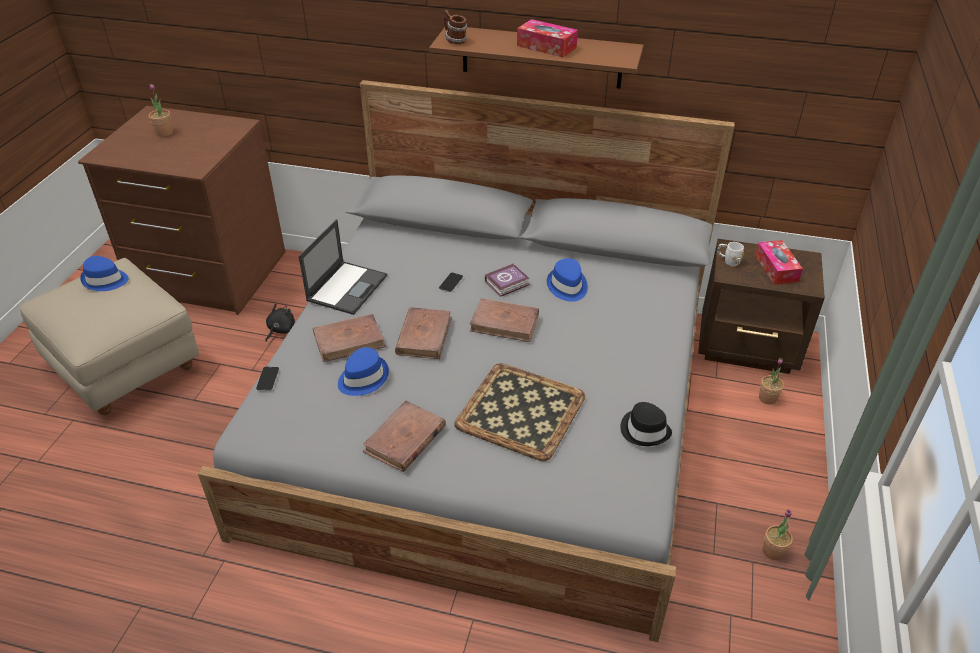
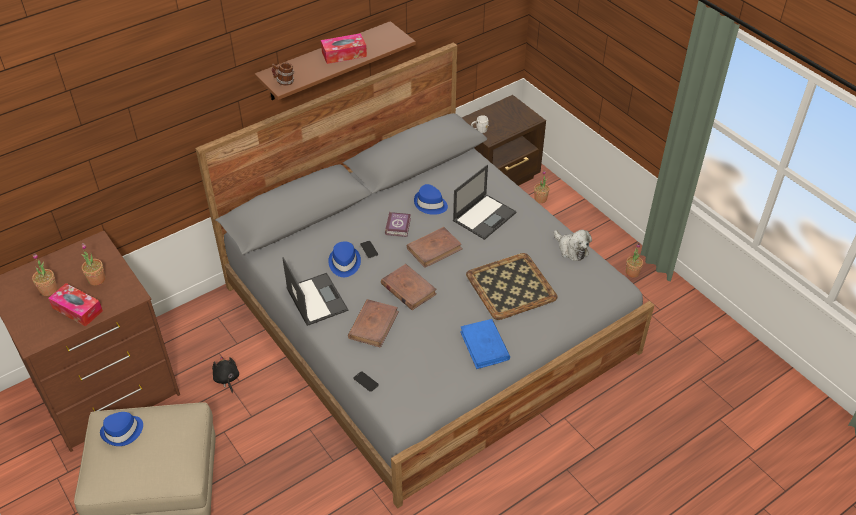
camera: 50 degrees left, 5 degrees up
(197, 145) = (97, 279): none -> potted plant
(362, 378) = (417, 336): blue hat -> blue hat (344, 263)
(405, 439) = (484, 346): brown book -> blue book
(601, 332) = (484, 216): none -> laptop
(645, 430) = (571, 249): black hat -> plush toy
(776, 268) = (505, 118): tissue box -> tissue box (77, 309)

